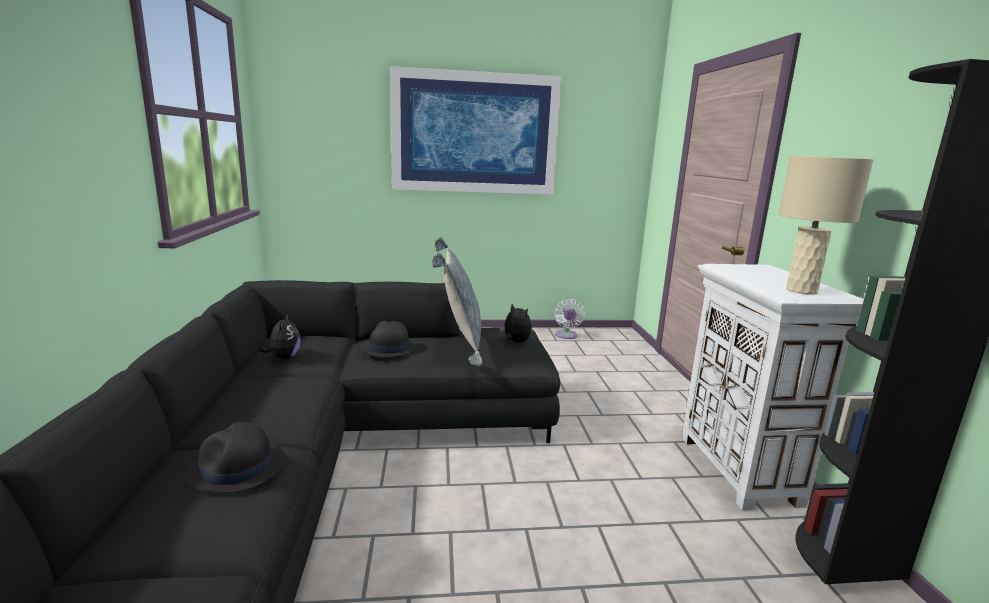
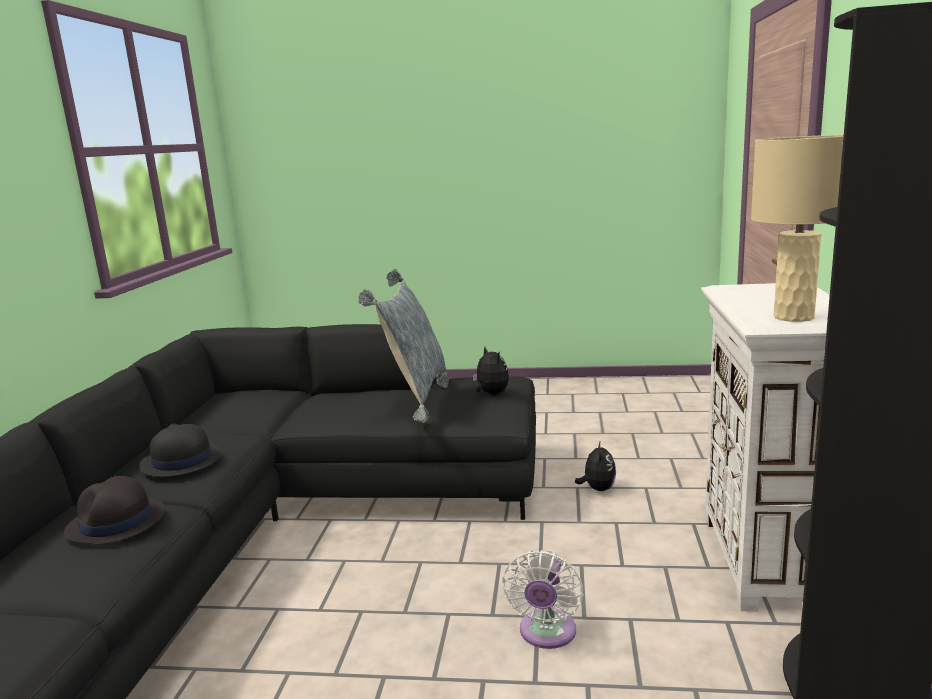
camera: 15 degrees right, 0 degrees up
(284, 357) = (220, 414): plush toy -> plush toy (597, 489)
(388, 348) = (335, 402): black hat -> black hat (181, 461)
(475, 133) = (478, 133): picture -> none
(566, 336) = (613, 387): white fan -> white fan (546, 634)

